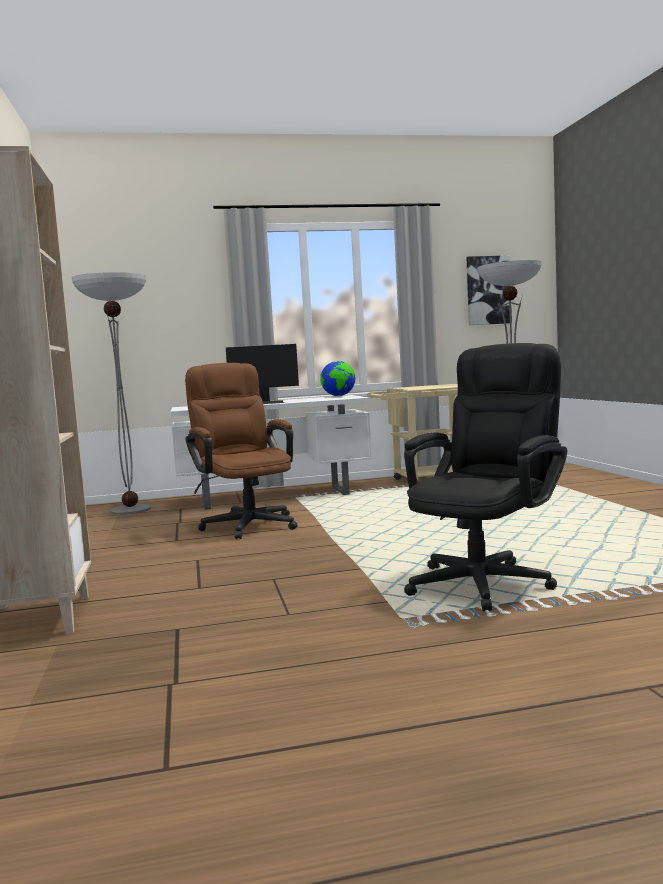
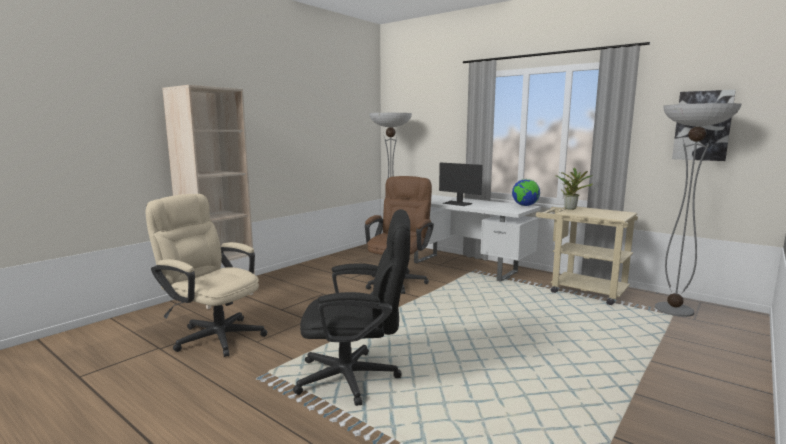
camera: 50 degrees right, 5 degrees up
(204, 638) = (213, 335): none -> beige office chair
(402, 387) = (570, 208): none -> potted plant

